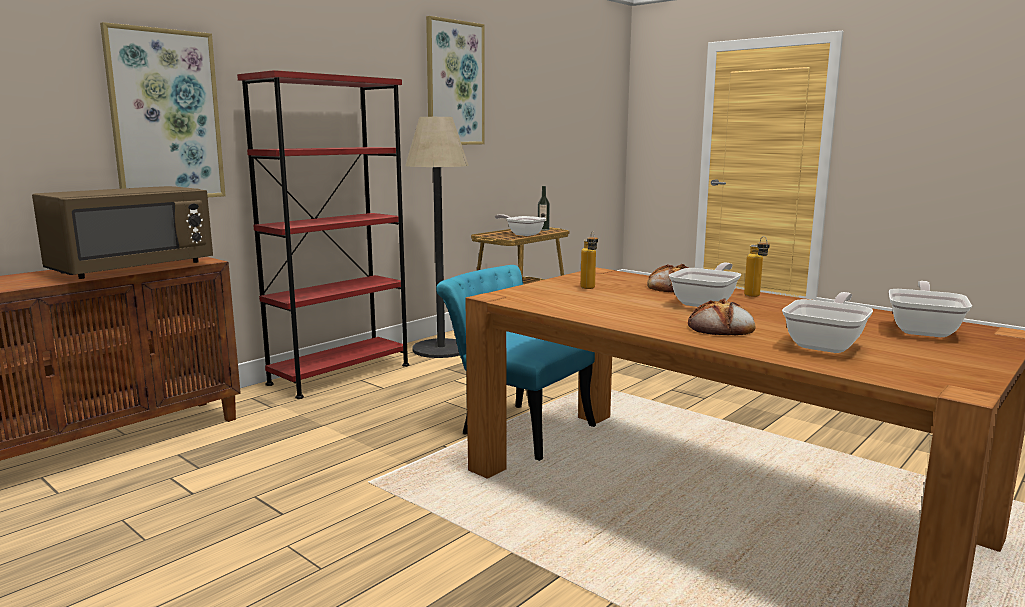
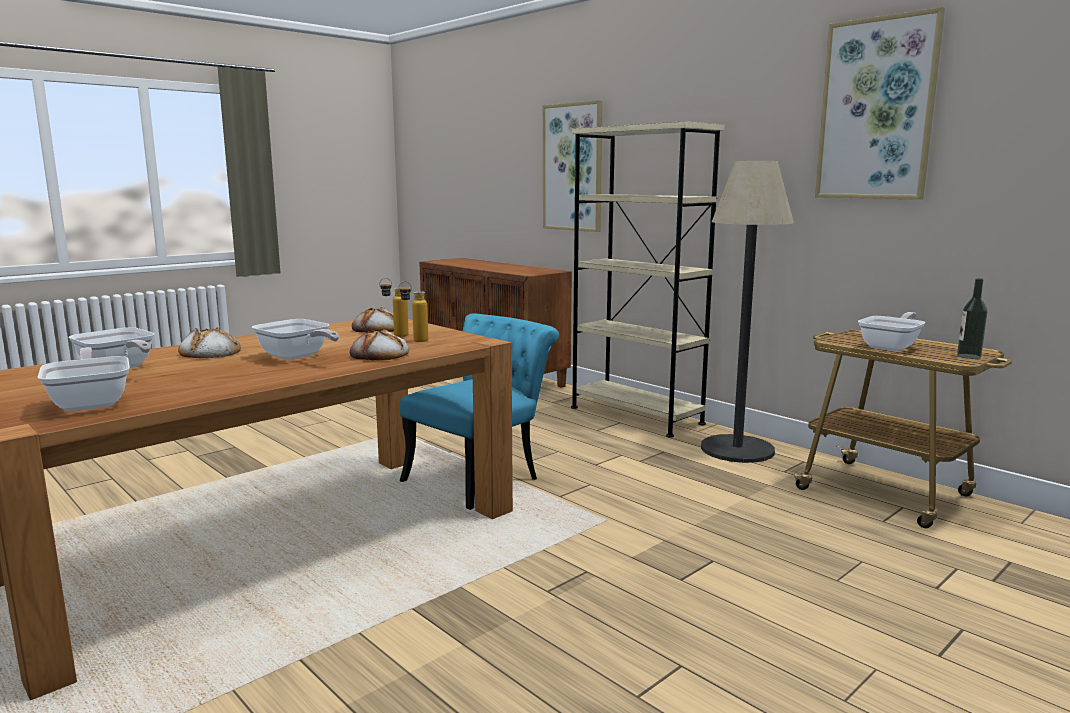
camera: 95 degrees right, 0 degrees up
(132, 268) = (505, 269): brown microwave -> none
(340, 374) = (635, 415): red bookcase -> beige bookcase
(560, 295) = (377, 329): none -> bread
(755, 296) = (304, 373): bottle -> bottle (414, 341)
(924, 330) = (91, 402): frying pan -> frying pan turned 150 degrees counterclockwise

